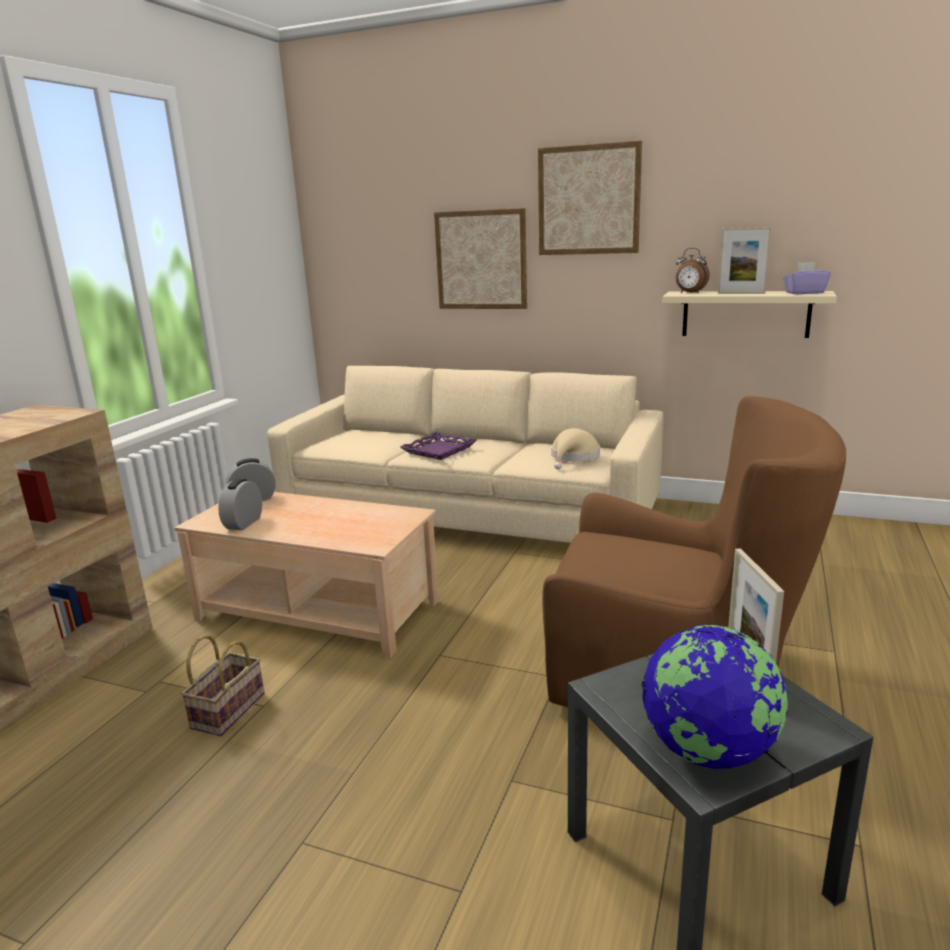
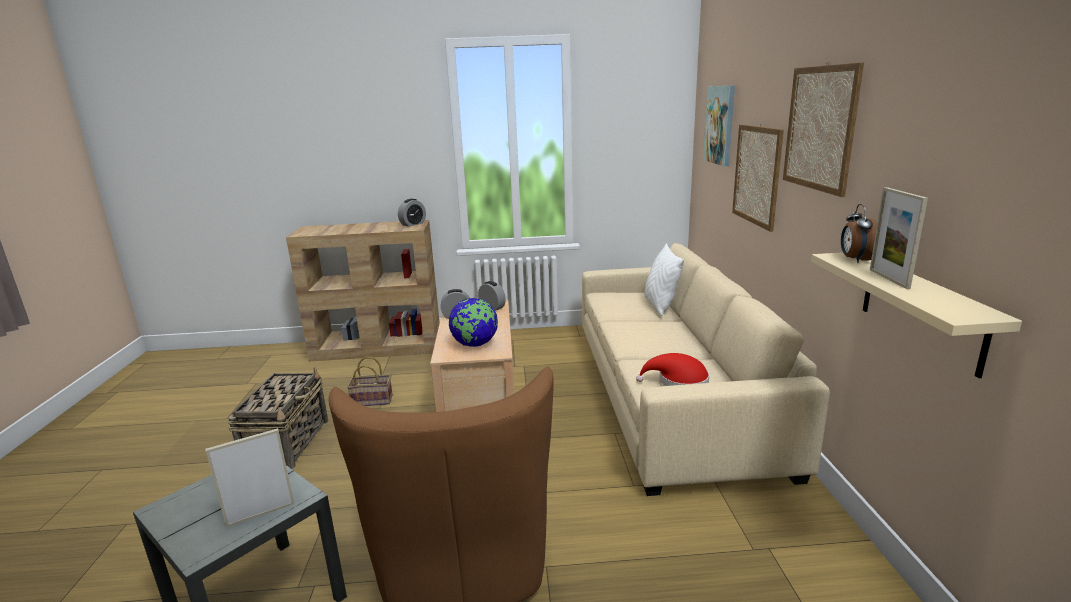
camera: 65 degrees right, 0 degrees up
(40, 413) = (413, 224): none -> alarm clock
(261, 827) = (288, 442): none -> basket
(380, 218) = (720, 125): none -> picture
(390, 434) = (660, 306): none -> white pillow
(439, 450) = (634, 329): purple tray -> none
(573, 457) = (678, 381): beige hat -> red hat
(709, 751) = (185, 507): globe -> globe (475, 344)
(804, 293) = (952, 306): purple tissue box -> none

